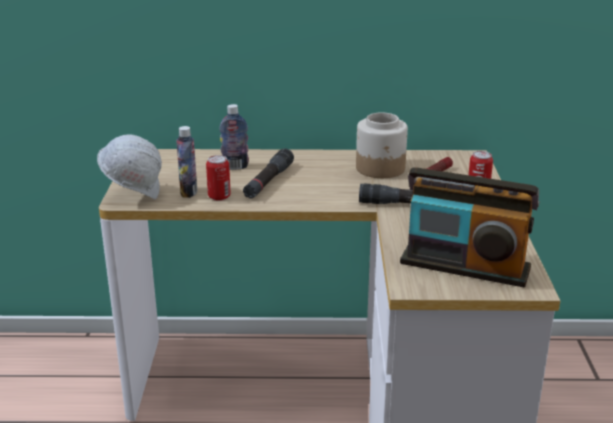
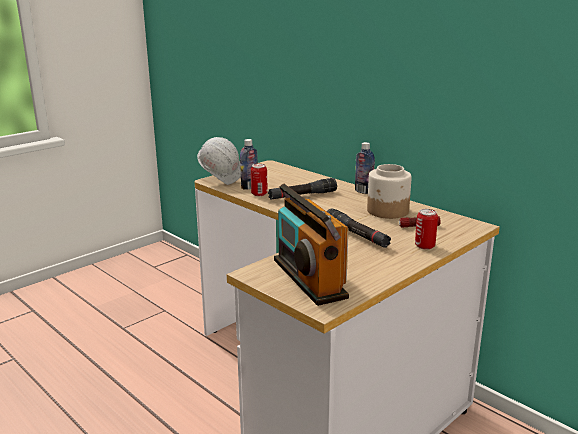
camera: 45 degrees right, 5 degrees down
(235, 167) = (302, 183): bottle -> bottle (363, 191)

